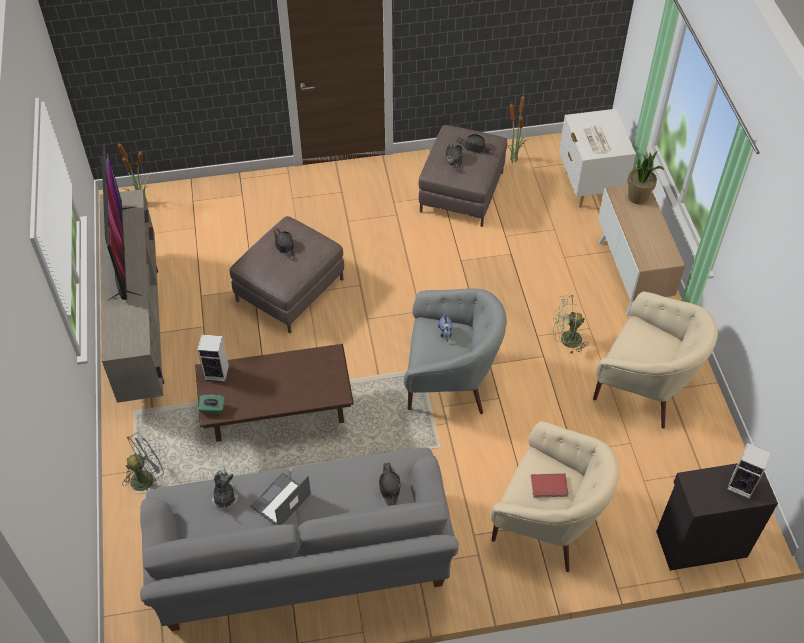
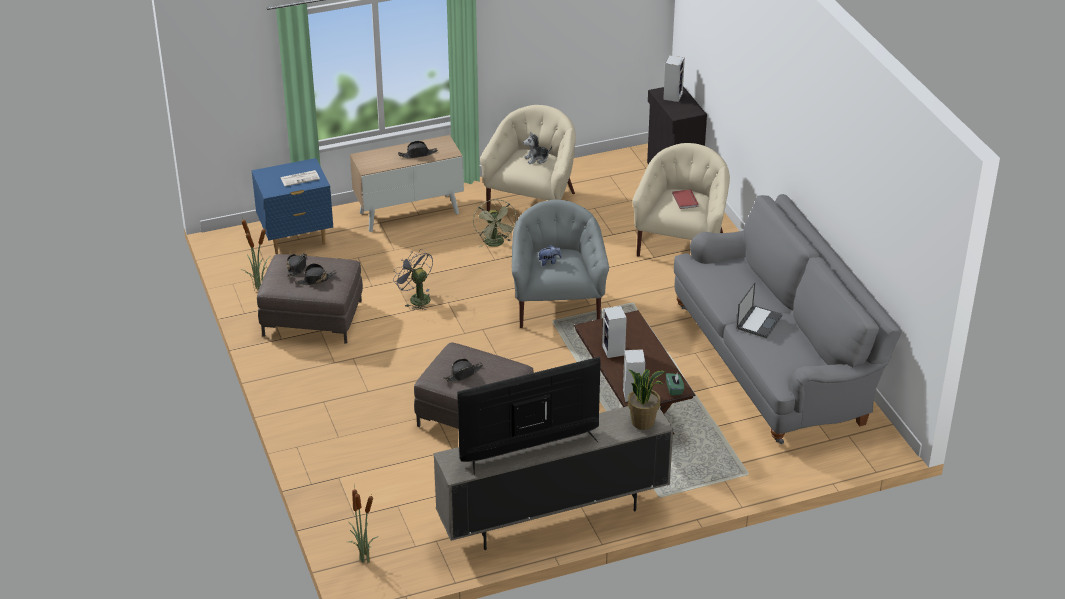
camera: 100 degrees left, 15 degrees down
(147, 477) = (729, 471): grey fan -> grey fan (416, 298)
(224, 497) = (769, 352): plush toy -> plush toy (536, 159)
(280, 501) = (759, 321): laptop -> laptop turned 90 degrees counterclockwise
(288, 369) = (614, 351): none -> speaker
(389, 488) = (723, 268): black hat -> black hat (418, 154)
(589, 187) = (296, 239): white nightstand -> blue nightstand
(638, 197) = (371, 158): potted plant -> potted plant (643, 422)

